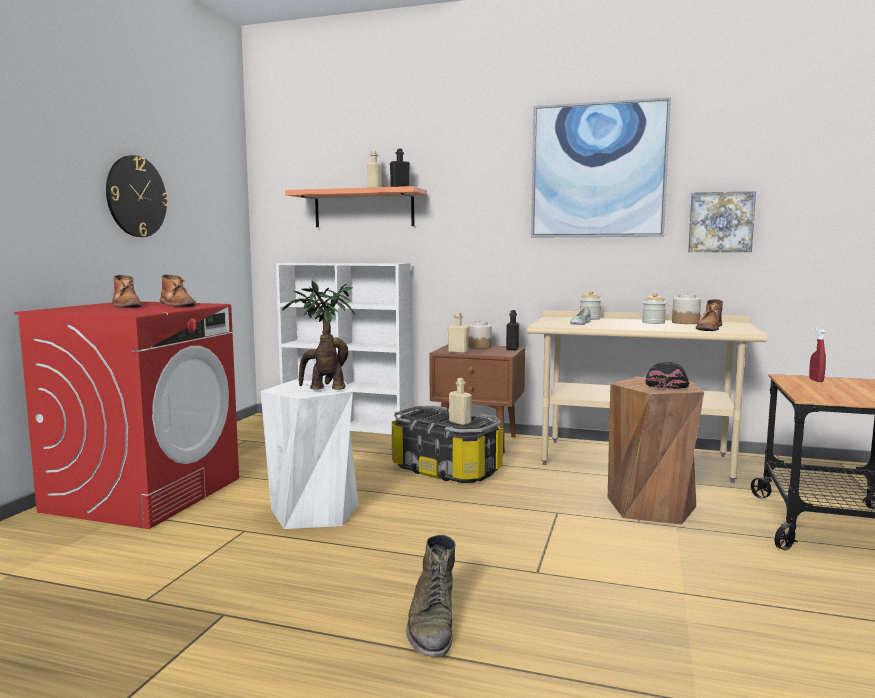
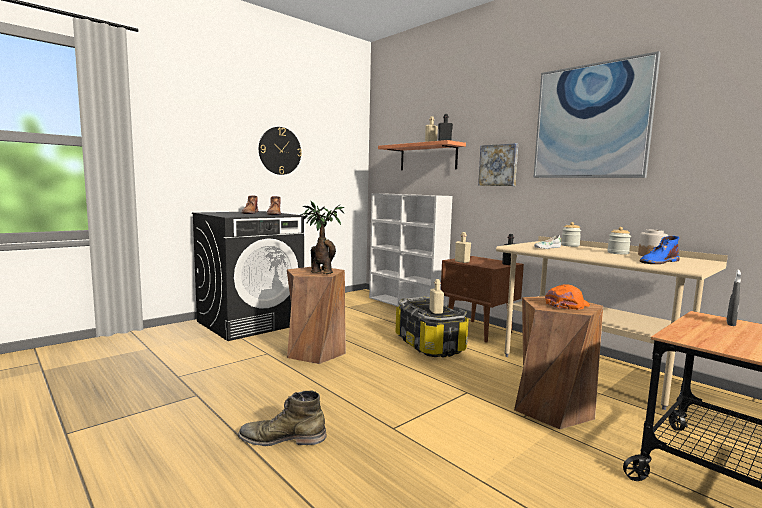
camera: 30 degrees right, 0 degrees up
(145, 494) = (251, 322): red washing machine -> black washing machine
(314, 512) = (315, 352): white stool -> brown stool
(432, 625) = (282, 438): green boot -> green boot turned 60 degrees clockwise
(479, 347) = (487, 260): jar -> none
(666, 385) = (567, 305): black cap -> orange cap
(709, 328) = (658, 262): brown boot -> blue boot
(720, 222) = (704, 164): picture -> picture (498, 165)
(816, 380) = (730, 324): red spray bottle -> grey spray bottle

